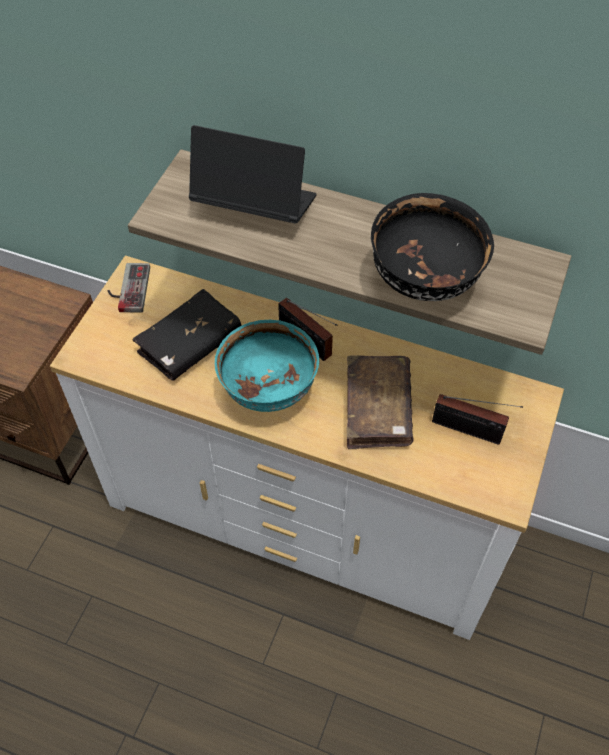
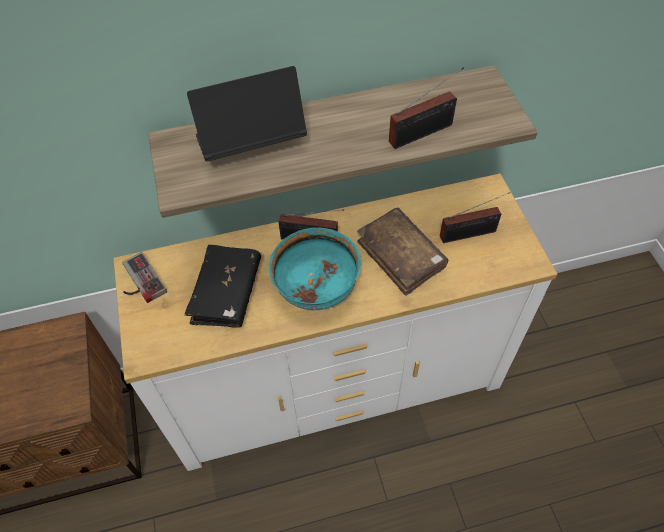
camera: 35 degrees left, 0 degrees up
(424, 284) = (424, 132): black bowl -> radio

